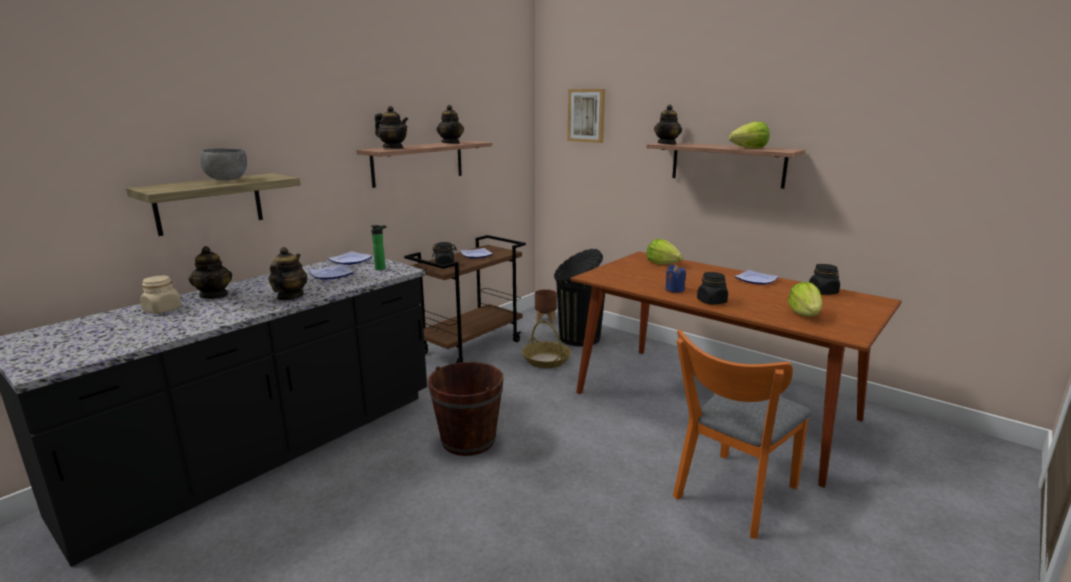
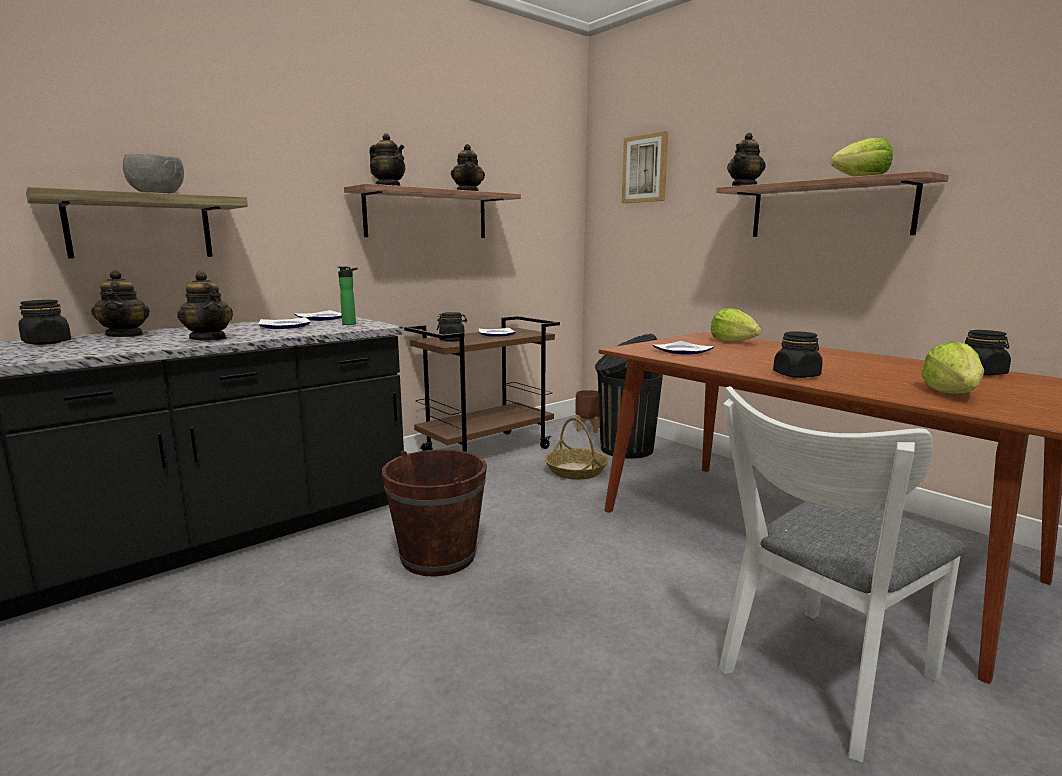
camera: 10 degrees right, 5 degrees down
(163, 309) = (47, 343): beige jar -> black jar
(290, 297) = (209, 339): teapot -> teapot turned 120 degrees clockwise
(674, 290) = (741, 363): blue candle -> none
(731, 497) = (819, 680): orange chair -> white chair
(756, 280) = (870, 359): plate -> plate (682, 351)

